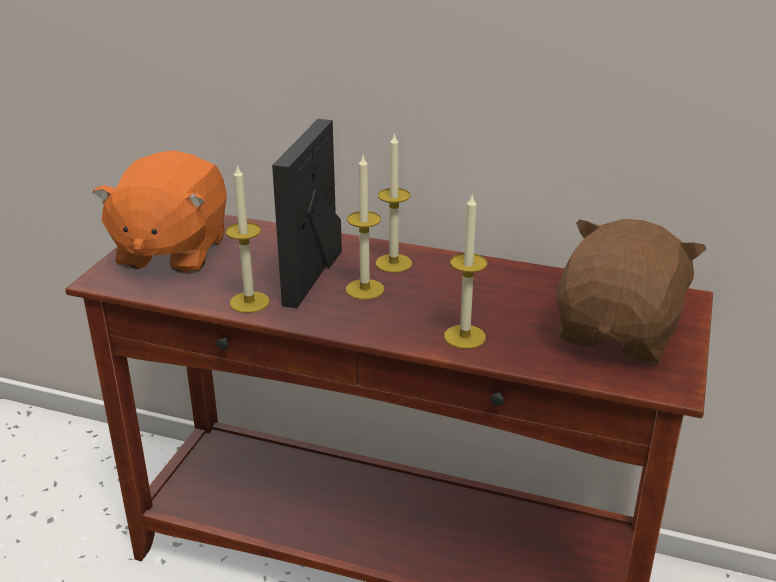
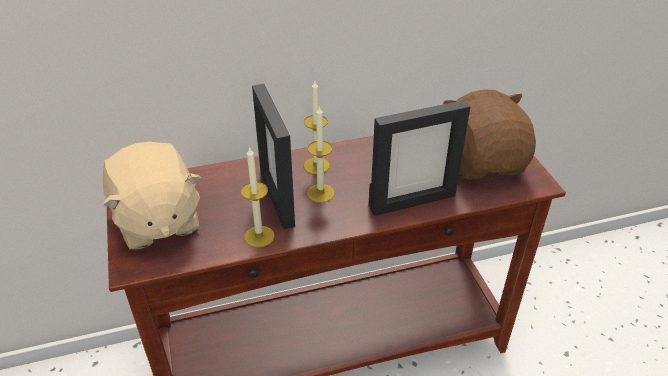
camera: 35 degrees left, 10 degrees up
(171, 252) = (156, 221): orange plush toy -> beige plush toy
(464, 337) = (412, 201): candle -> picture frame

